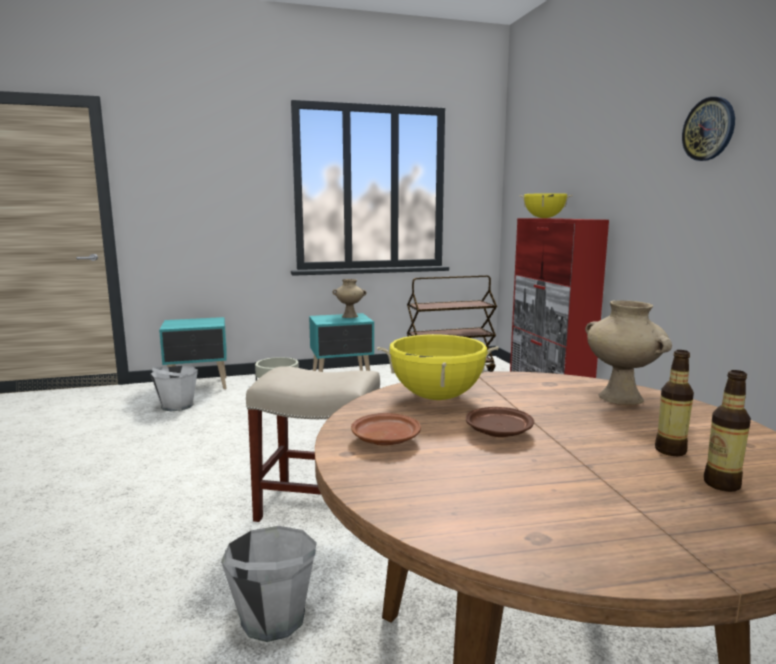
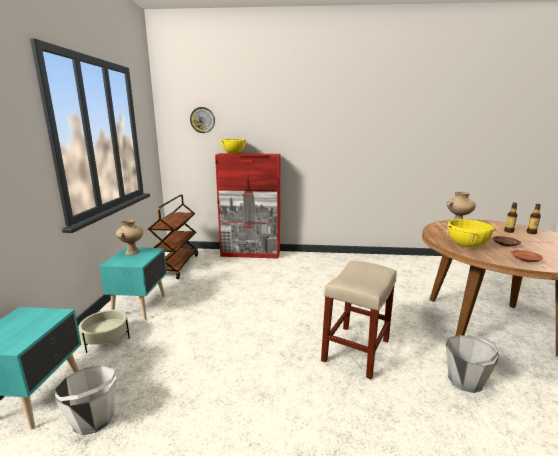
camera: 70 degrees left, 5 degrees up
(709, 129) = (338, 114): wall clock -> wall clock (202, 120)

